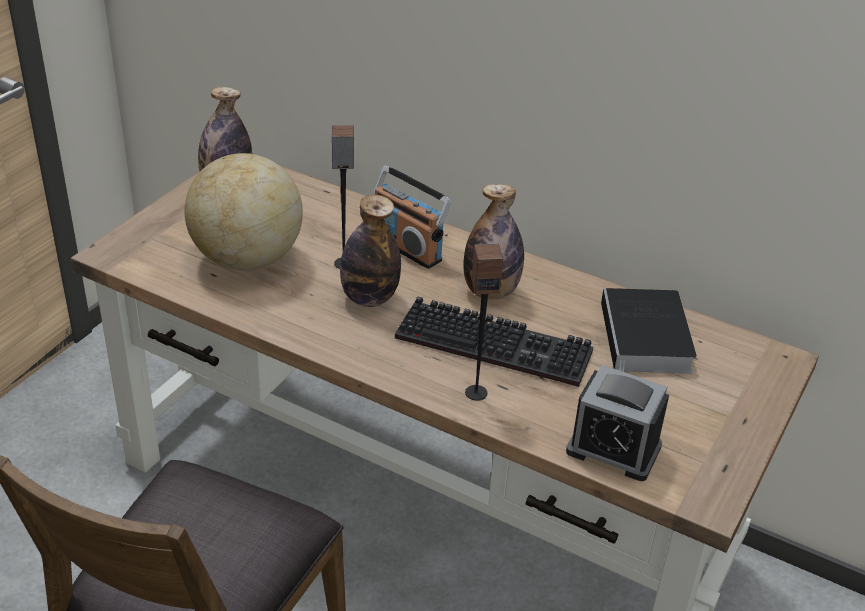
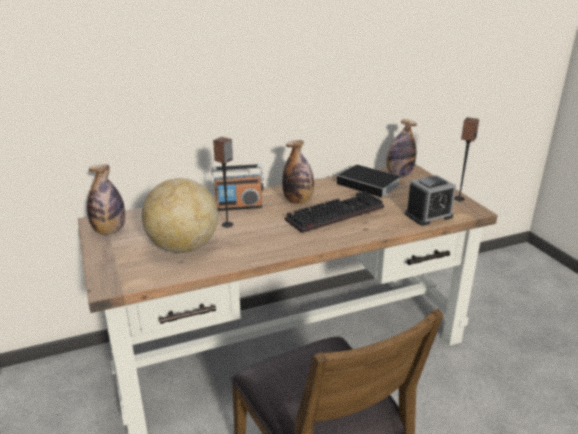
camera: 50 degrees left, 10 degrees down
(369, 298) = (263, 228): bottle -> bottle (399, 174)
(476, 392) = (362, 229): speaker -> speaker (459, 198)

